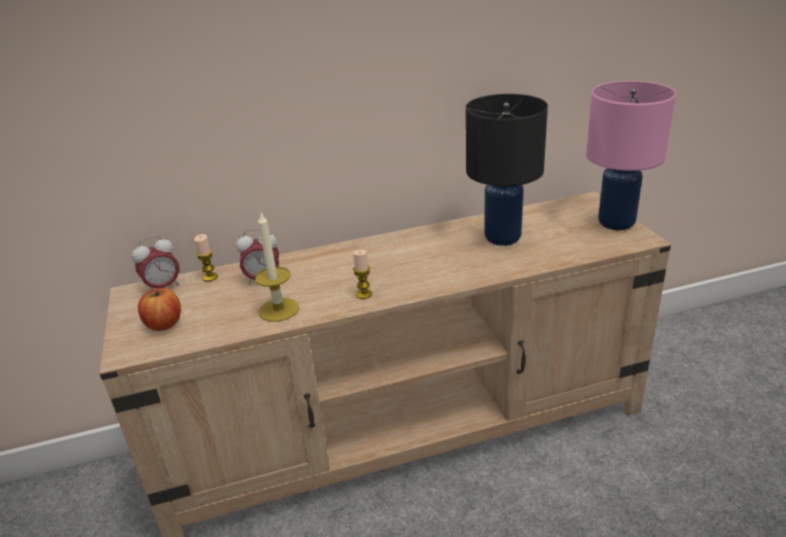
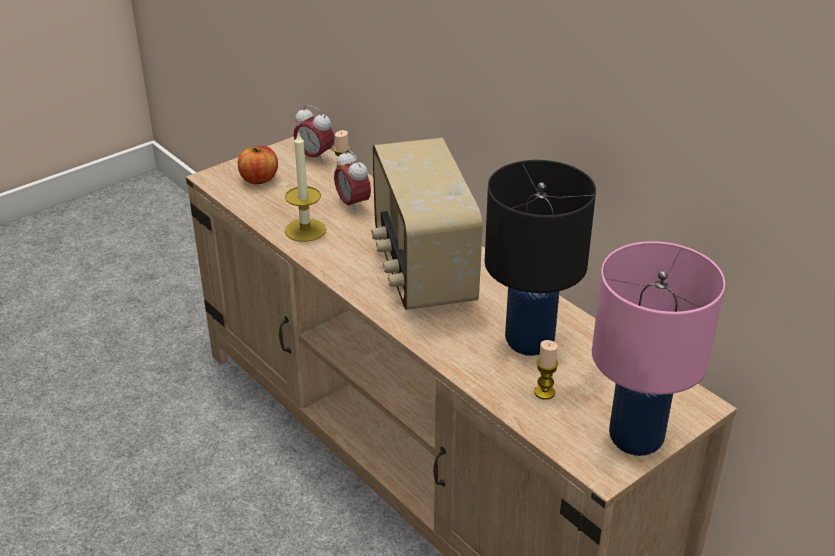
camera: 65 degrees right, 5 degrees up
(364, 294) = (354, 272): candle -> candle (544, 392)
(386, 264) = (421, 270): none -> radio

